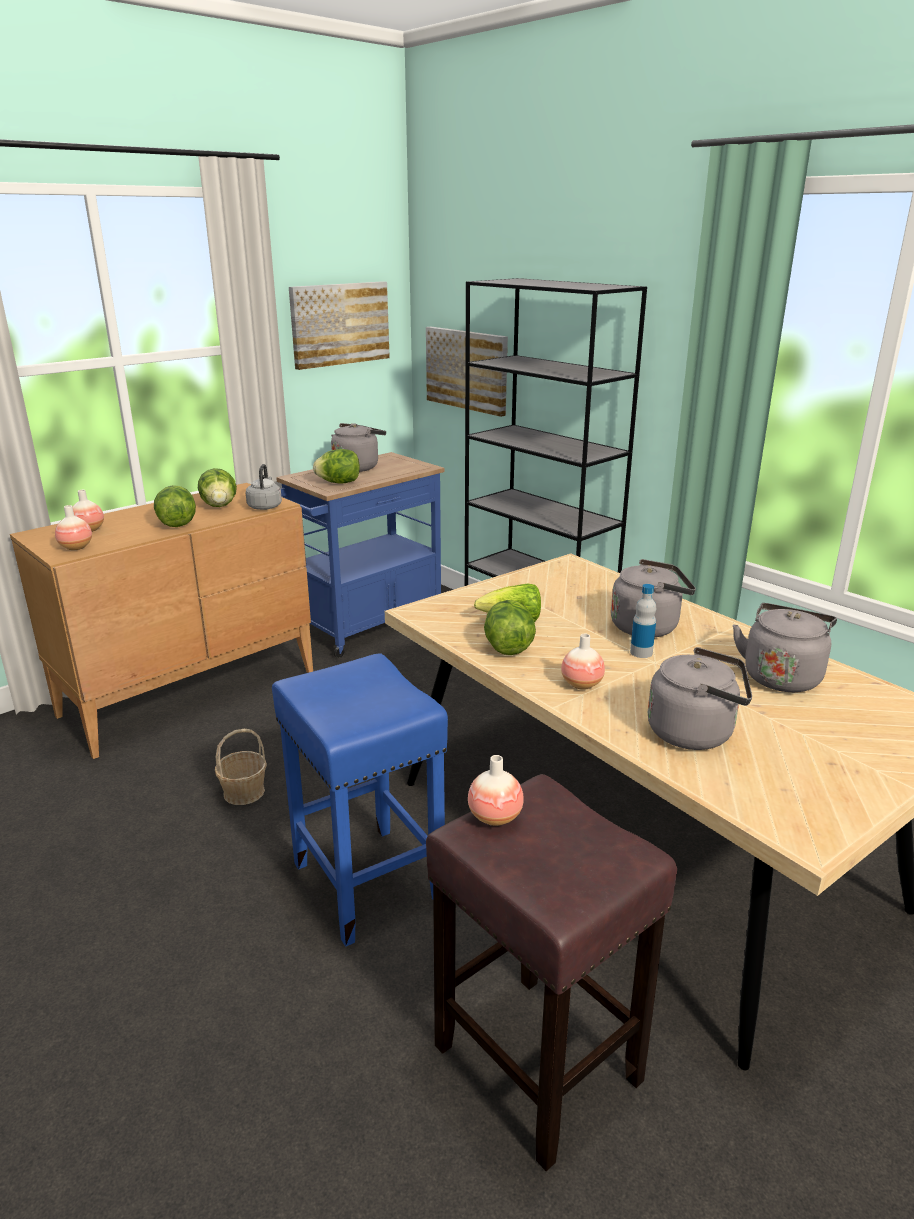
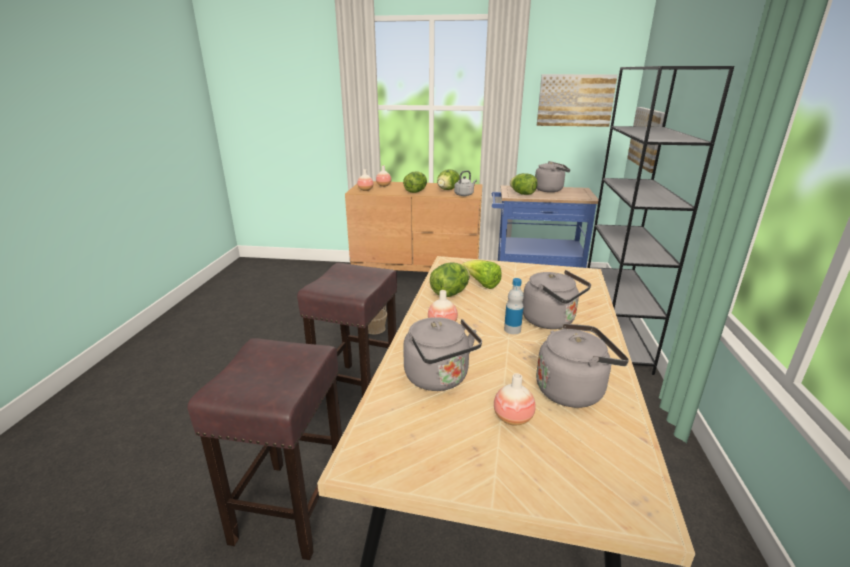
camera: 50 degrees right, 0 degrees up
(366, 881) = (357, 389): blue stool -> brown stool
(495, 817) = (277, 347): vase -> vase (513, 418)

